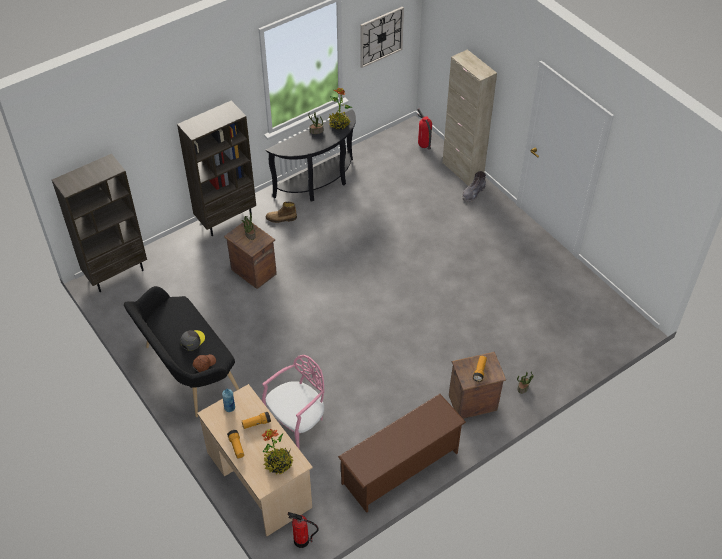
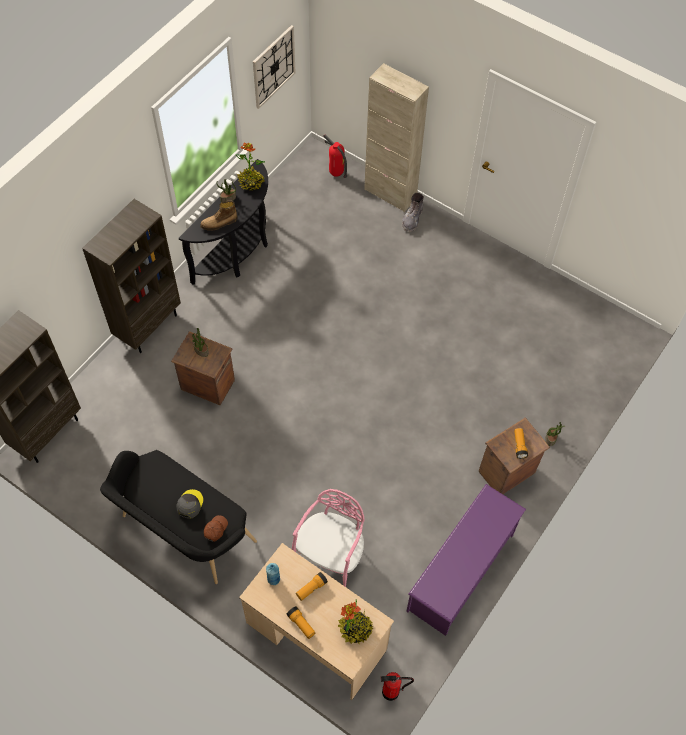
camera: 20 degrees left, 10 degrees up
(281, 219) = (212, 309): boot -> boot (219, 223)
(400, 468) = (461, 572): brown shoe rack -> purple shoe rack

